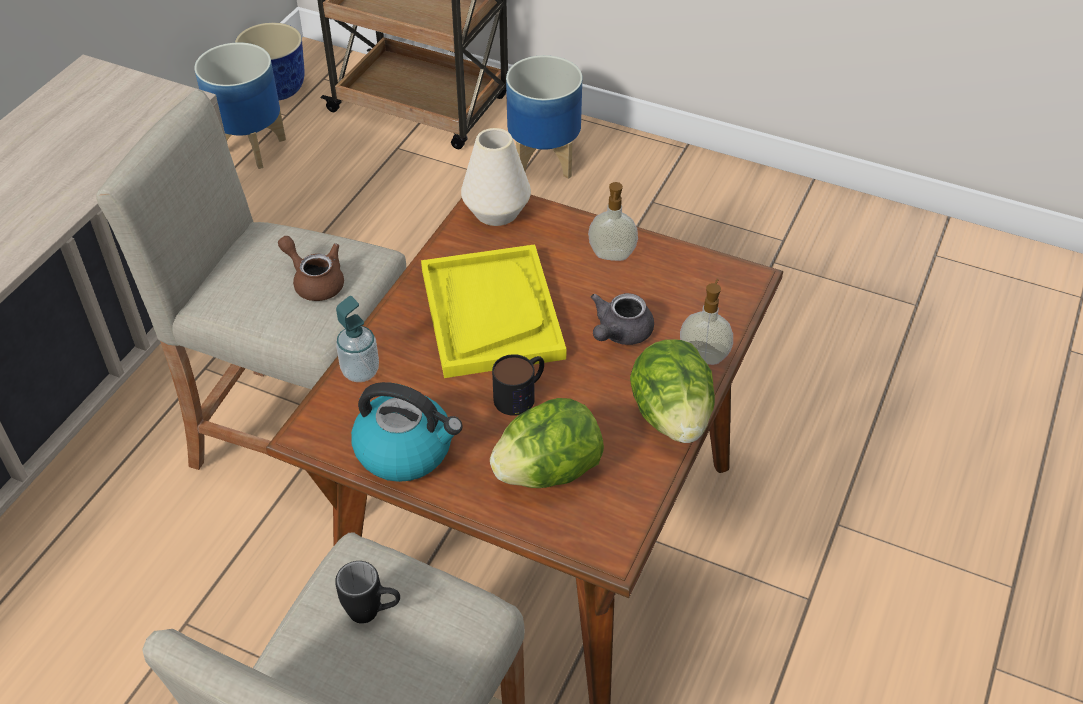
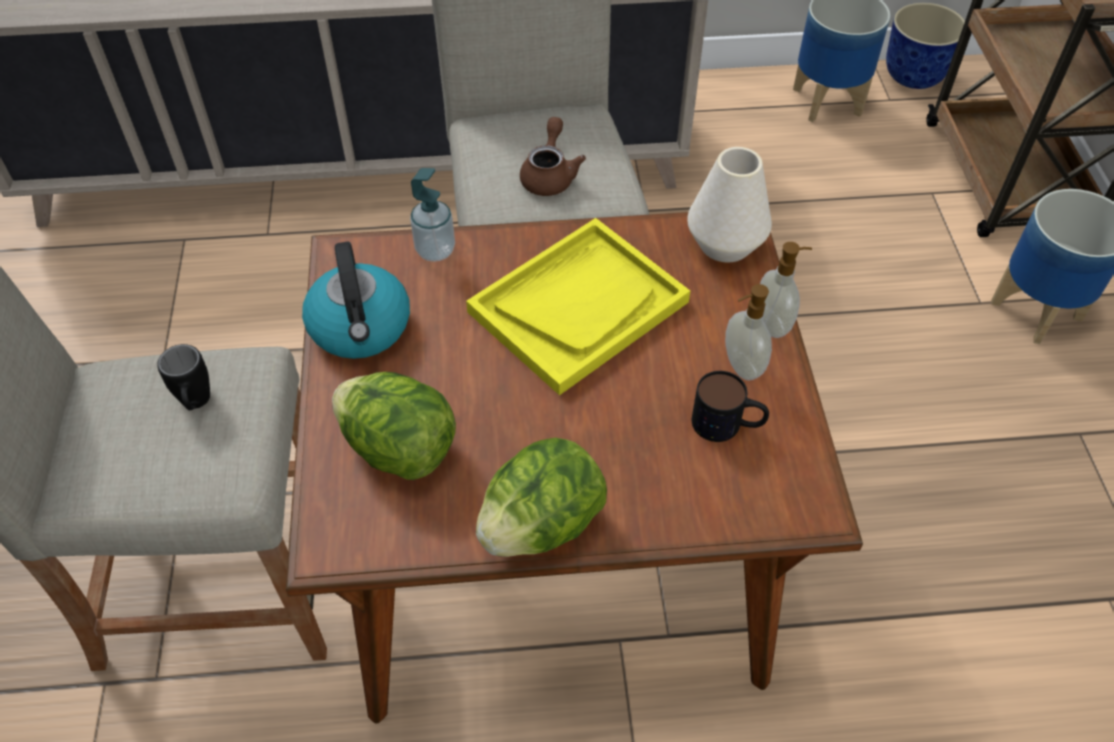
camera: 60 degrees right, 5 degrees up
(521, 394) = (486, 381): mug -> mug (727, 424)
(619, 333) = (630, 424): grey teapot -> none
(704, 356) = (654, 517): soap dispenser -> soap dispenser (774, 323)

